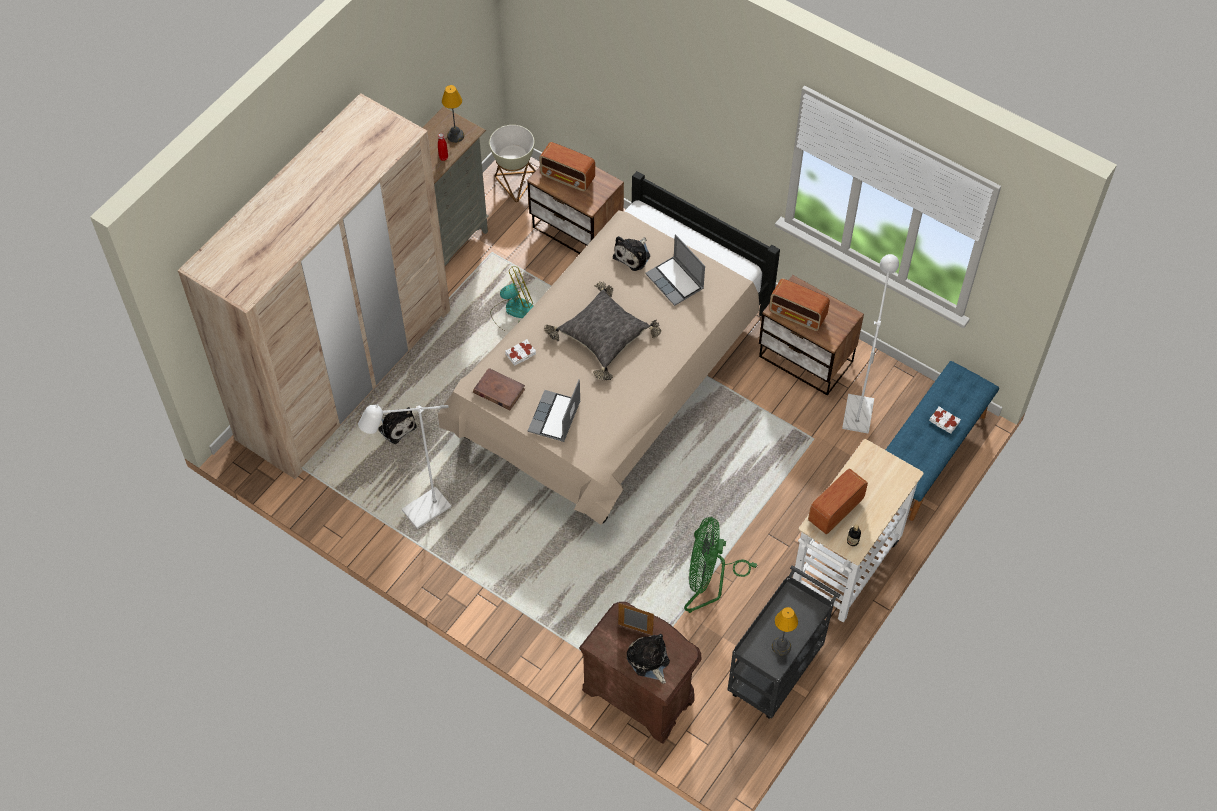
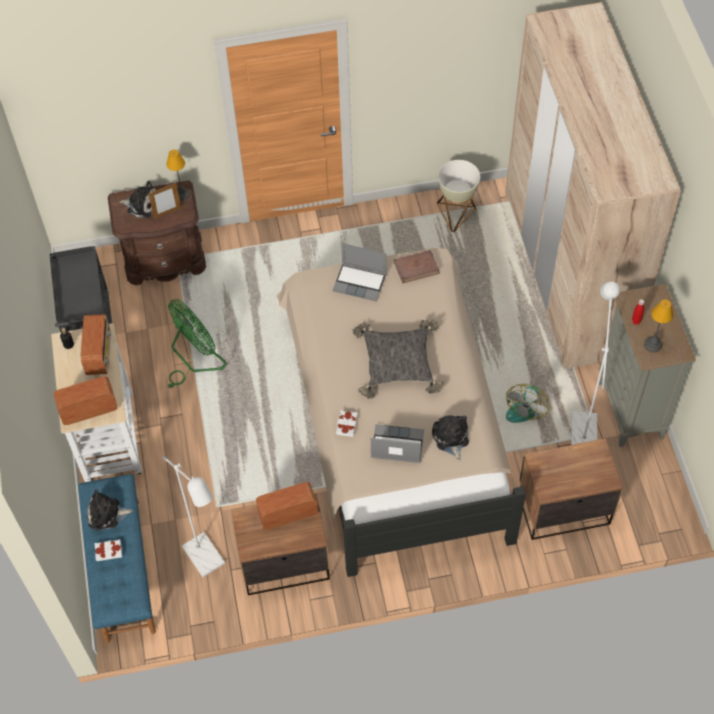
camera: 135 degrees right, 0 degrees up
(396, 426) = (492, 270): plush toy -> plush toy (107, 514)
(419, 513) = (410, 238): white floor lamp -> white floor lamp (583, 423)
(515, 183) = (656, 504): planter -> planter (456, 214)
(521, 354) = (434, 301): white book -> white book (346, 425)
(555, 418) = (360, 282): laptop -> laptop turned 135 degrees clockwise
(568, 178) = (580, 467): radio -> radio (88, 410)
(782, 647) = (69, 280): table lamp -> table lamp (181, 194)

